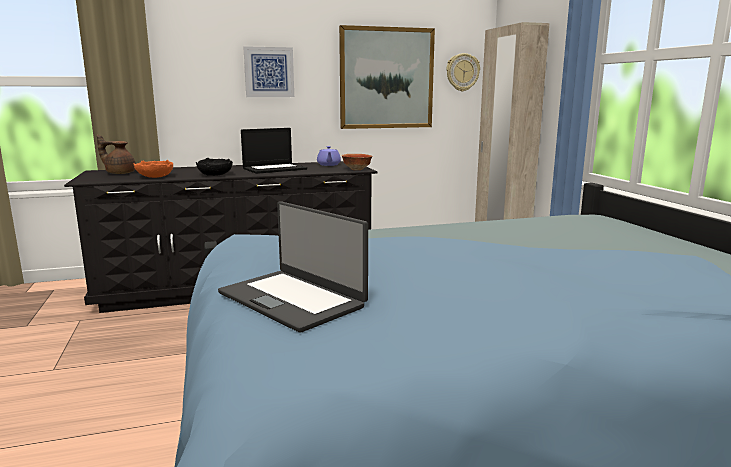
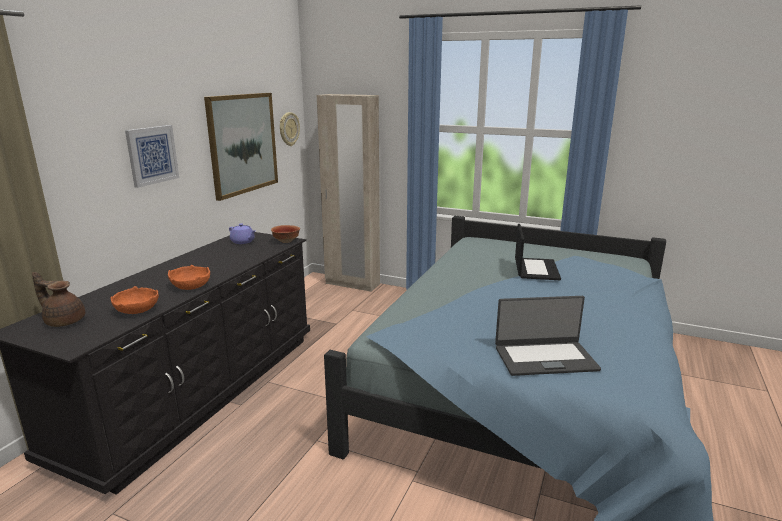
camera: 50 degrees left, 5 degrees up
(120, 173) = (64, 321): brown teapot -> brown teapot turned 60 degrees clockwise
(215, 175) = (191, 286): black bowl -> orange bowl
(275, 169) = (215, 261): laptop -> laptop (535, 269)

